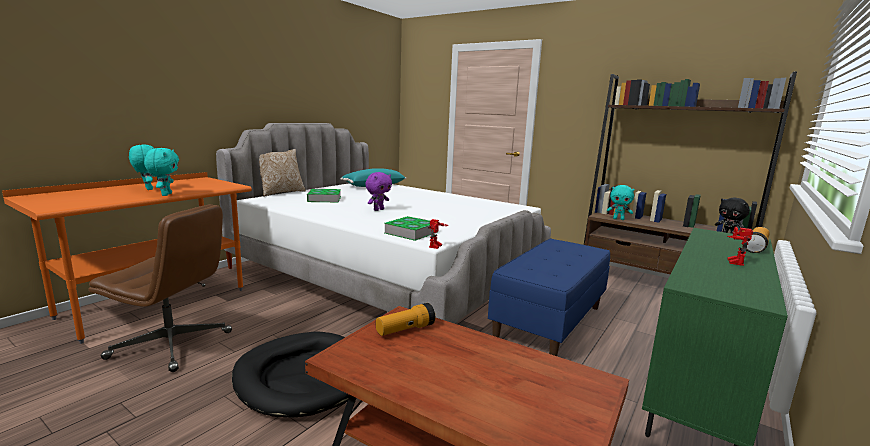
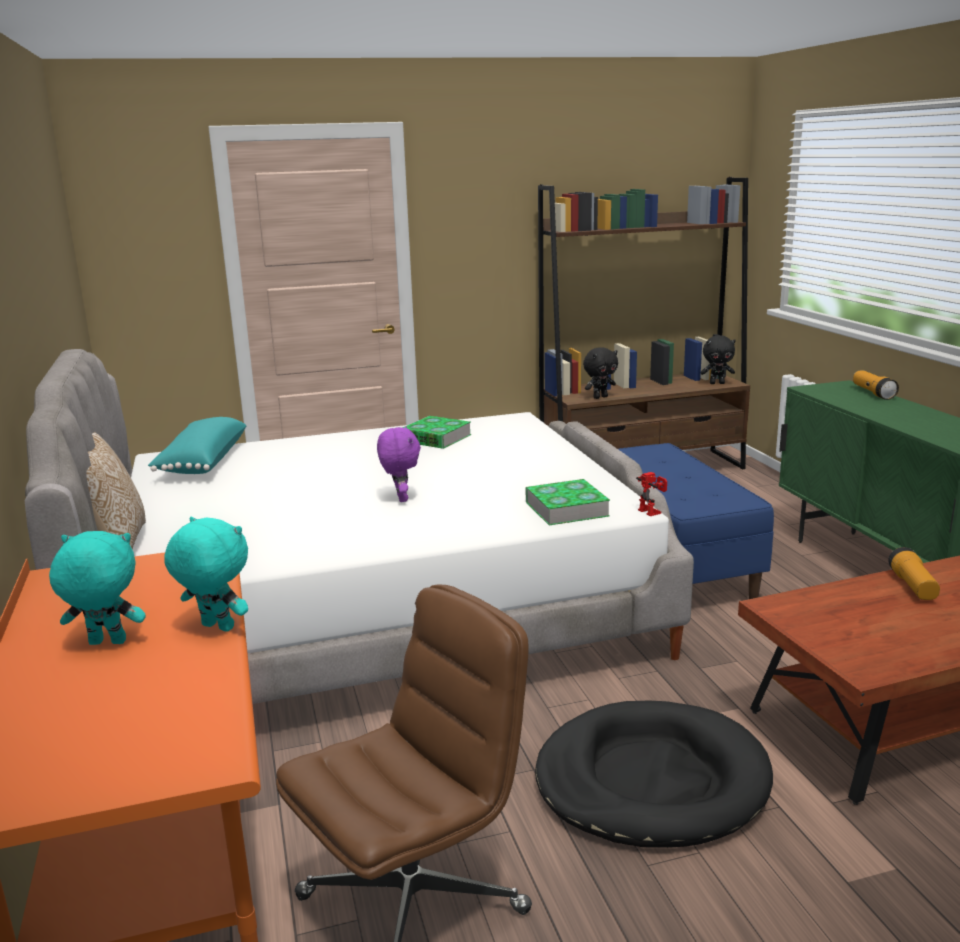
camera: 50 degrees left, 5 degrees up
(324, 199) = (248, 519): book -> book (436, 438)
(405, 330) = (815, 615): flashlight -> flashlight (912, 587)
(618, 219) = (600, 397): turquoise plush toy -> black plush toy
(732, 261) = (908, 414): toy robot -> none

